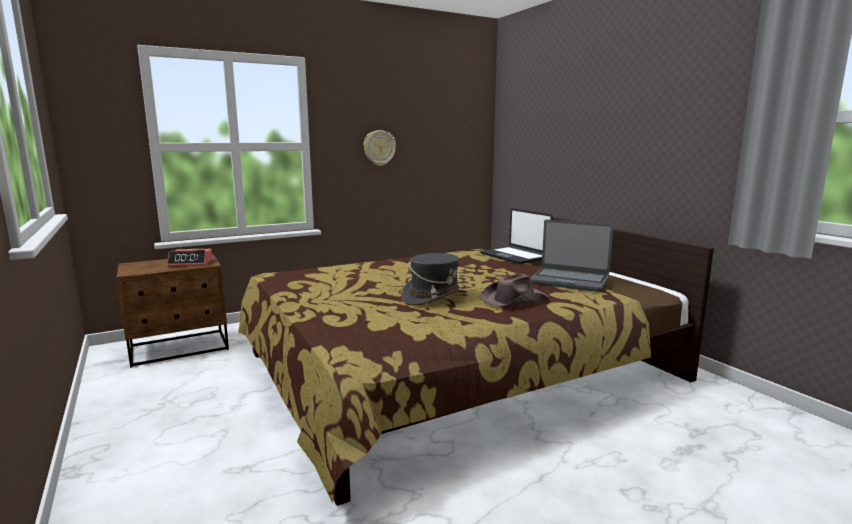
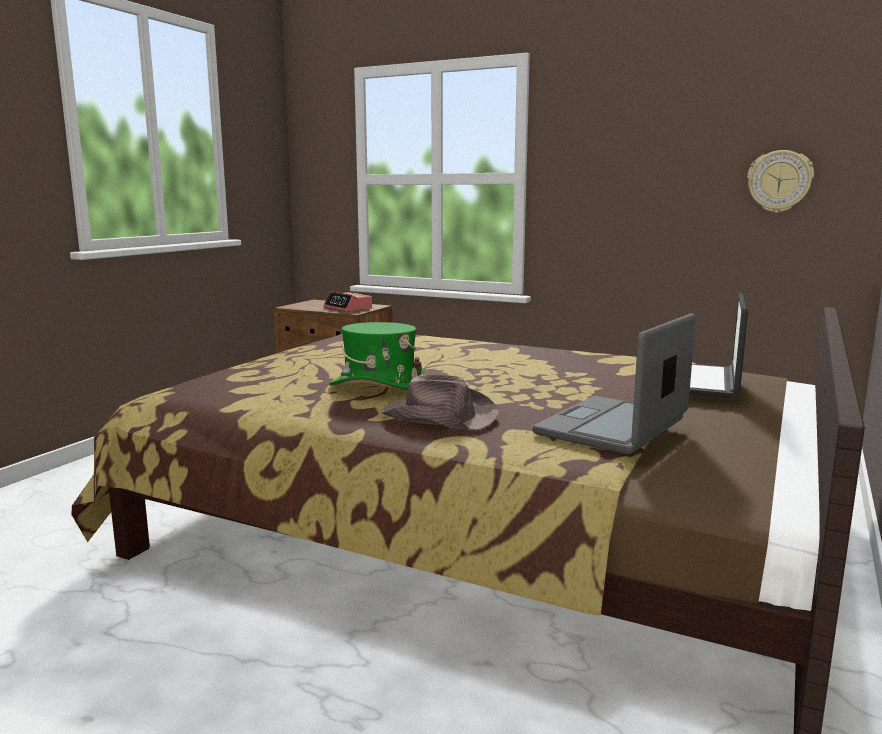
camera: 55 degrees right, 0 degrees up
(379, 148) = (632, 180): wall clock -> wall clock (779, 181)
(434, 297) = (379, 386): grey hat -> green hat
(569, 280) = (613, 427): laptop -> laptop turned 45 degrees clockwise

